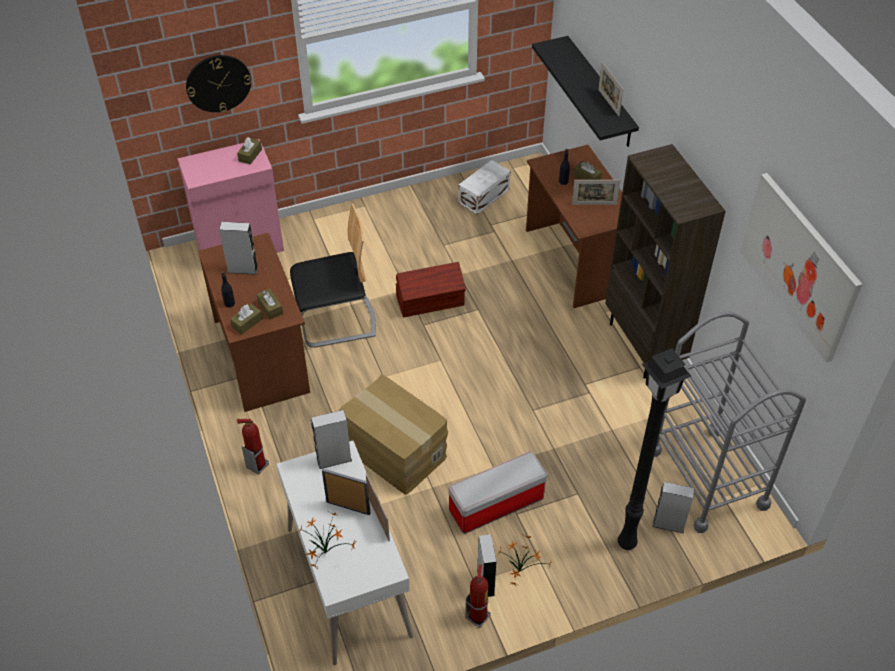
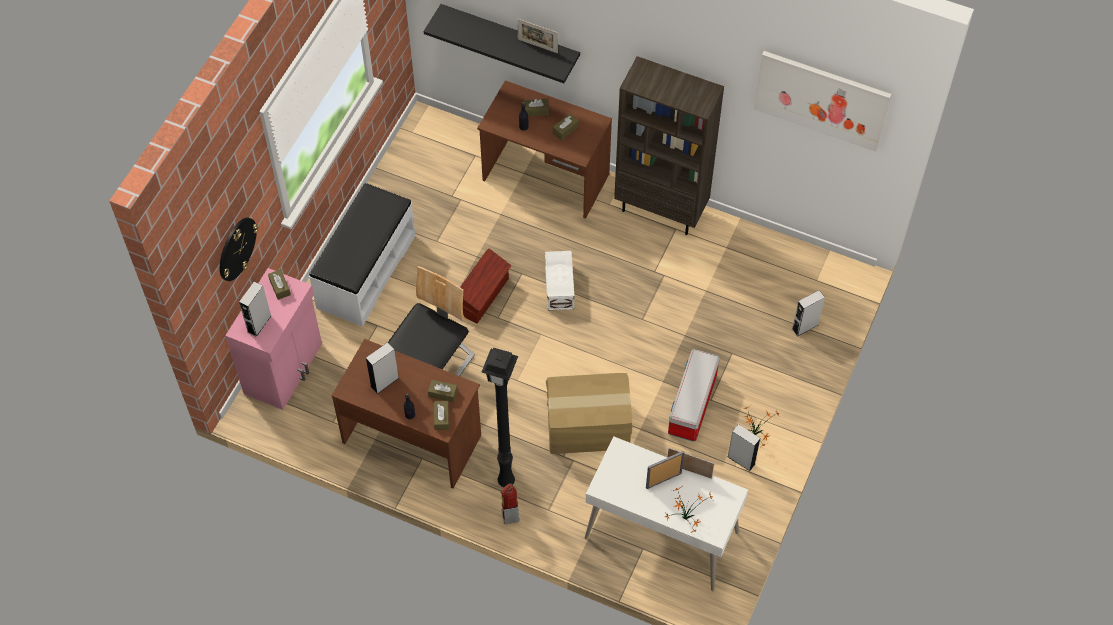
camera: 45 degrees left, 10 degrees up
(334, 459) = (617, 459): grey speaker -> grey speaker (259, 323)
(370, 228) = (365, 271): none -> white bench
(478, 616) = (760, 484): fire extinguisher -> none
(485, 196) = (419, 174): white storage box -> white storage box (560, 286)
(594, 204) = (565, 130): picture frame -> brown tissue box
(628, 544) = (795, 360): black floor lamp -> black floor lamp (507, 481)
(707, 478) = (795, 275): grey cart -> none

